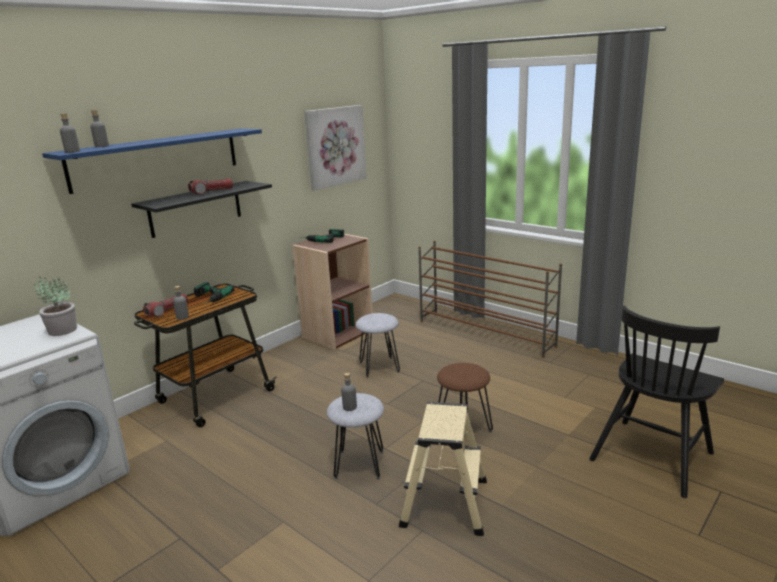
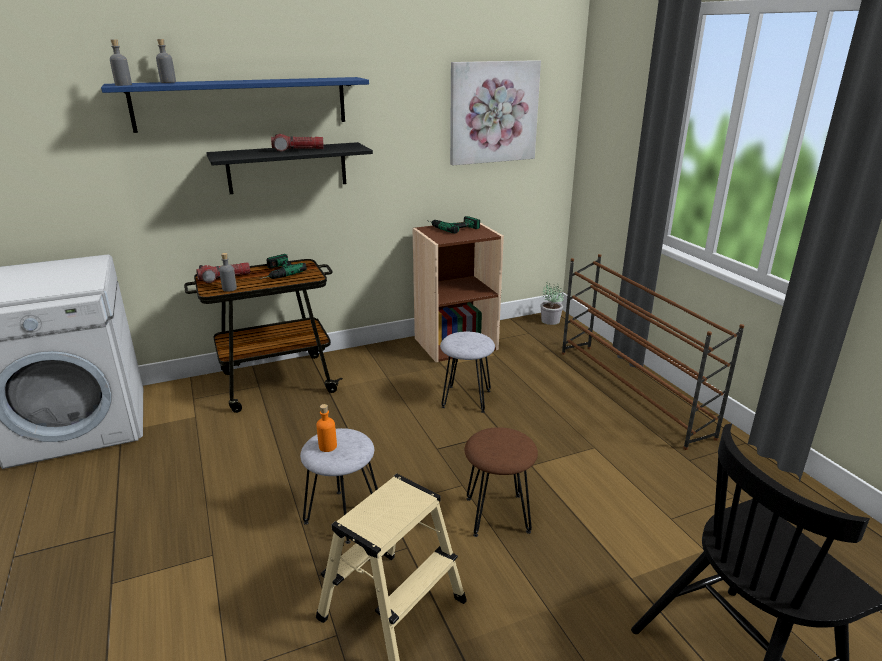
camera: 25 degrees right, 5 degrees up
(62, 330) = (83, 278): potted plant -> potted plant (550, 321)
(349, 407) = (327, 446): grey bottle -> orange bottle

